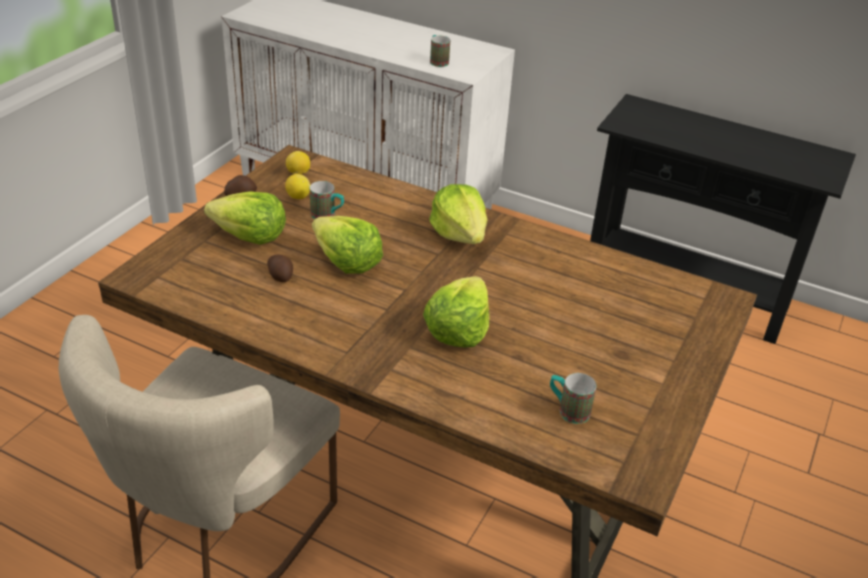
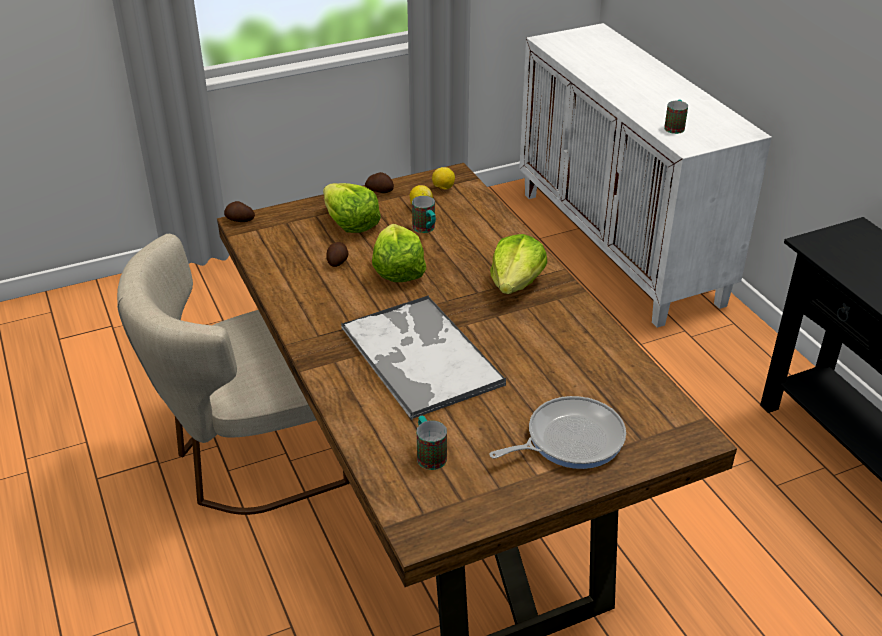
camera: 40 degrees right, 0 degrees up
(127, 274) = (239, 220): none -> potato
(458, 329) = (419, 356): lettuce -> tray
(650, 343) = (569, 439): none -> frying pan

